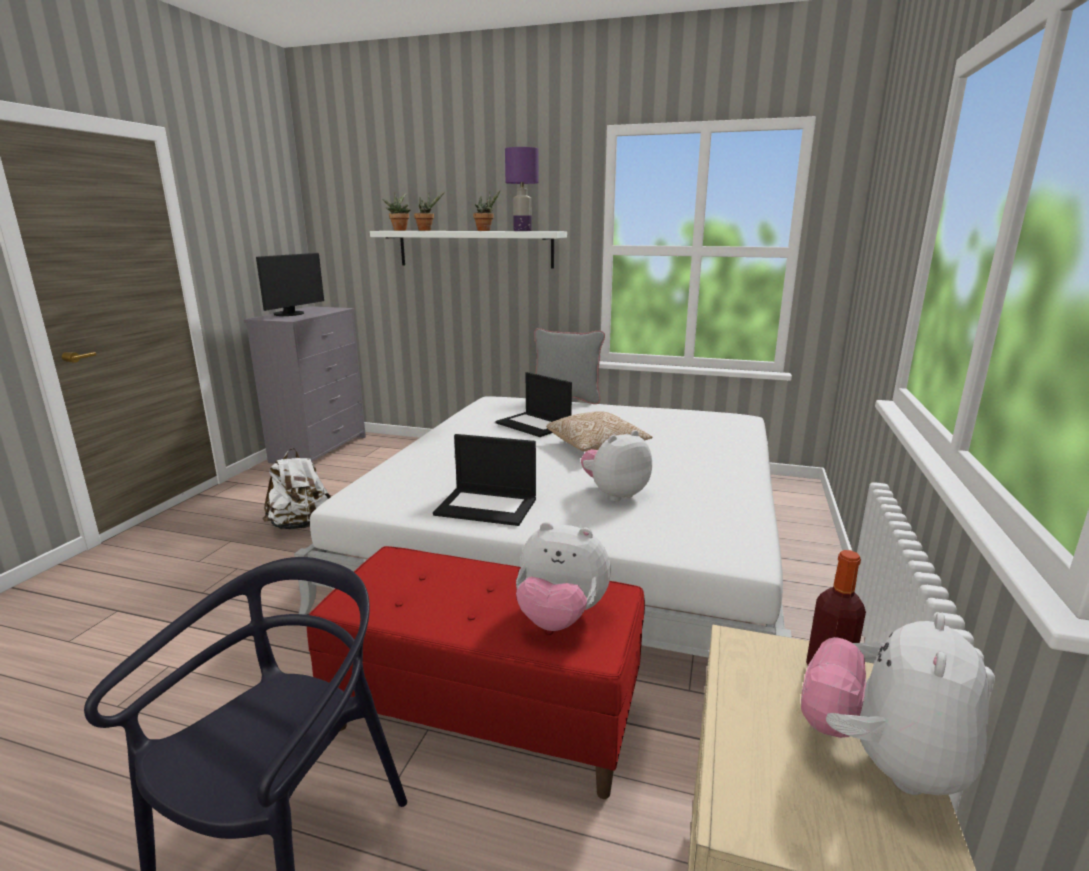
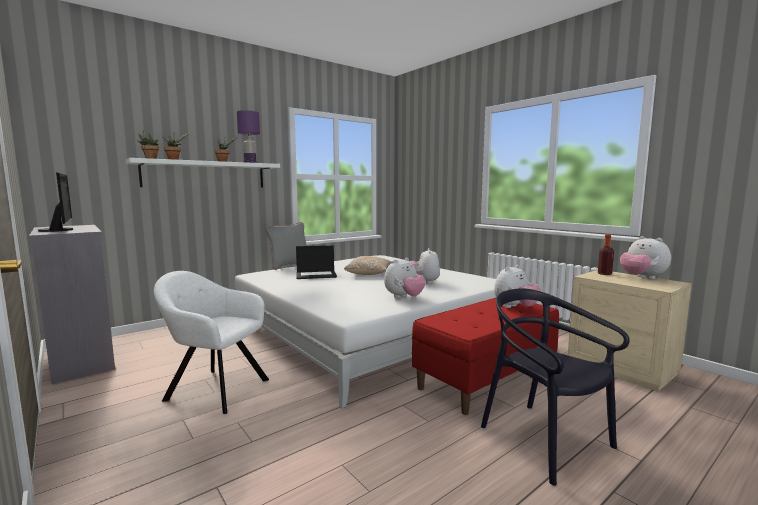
camera: 55 degrees left, 10 degrees down
(301, 525) = (214, 389): white backpack -> white armchair
(487, 506) = (404, 297): laptop -> plush toy

